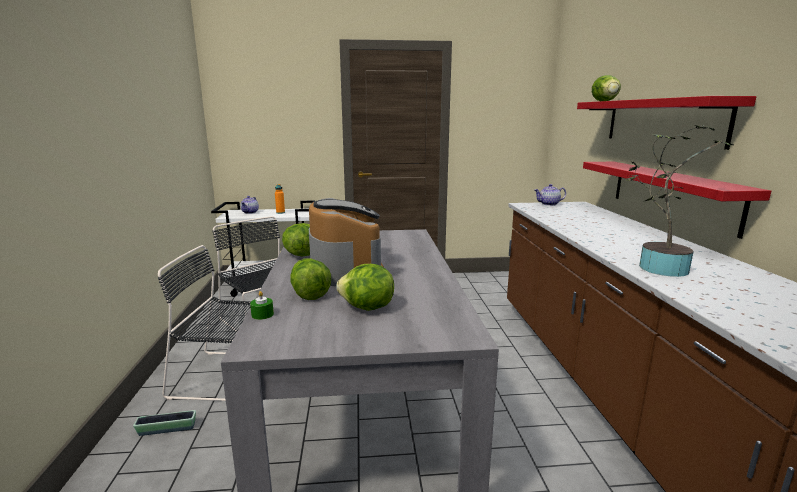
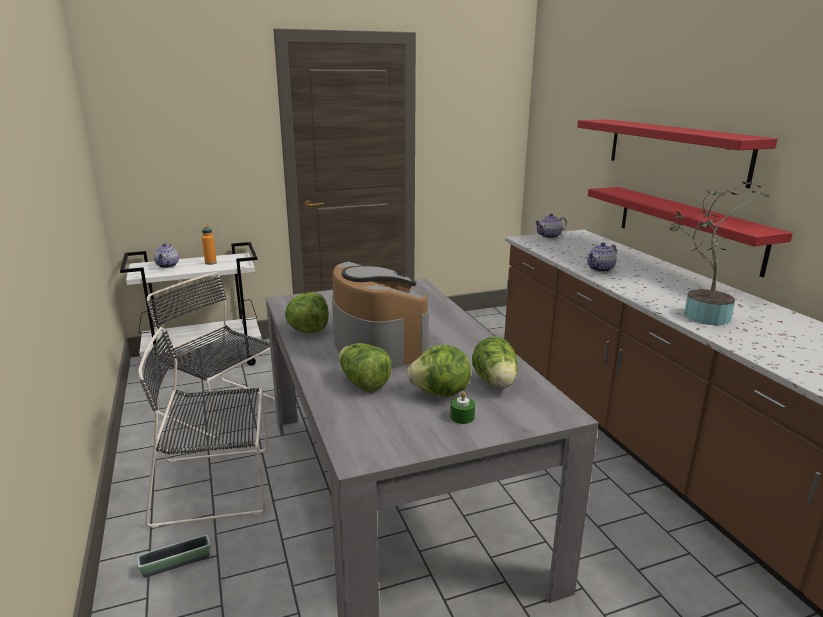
camera: 15 degrees left, 5 degrees up
(262, 314) = (333, 417): green candle -> green candle (462, 417)
(578, 228) = (600, 269): none -> teapot
(606, 101) = (612, 122): lettuce -> lettuce (496, 383)

